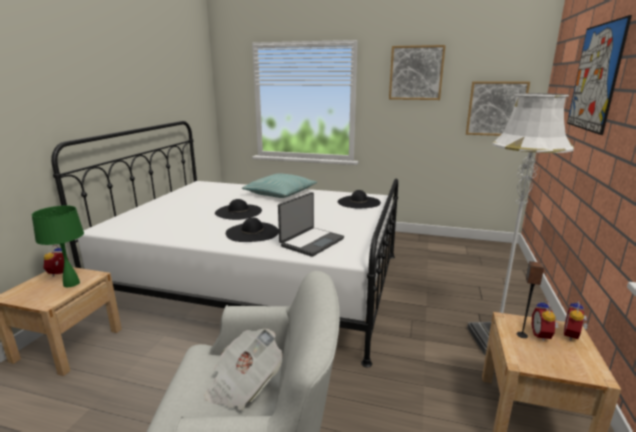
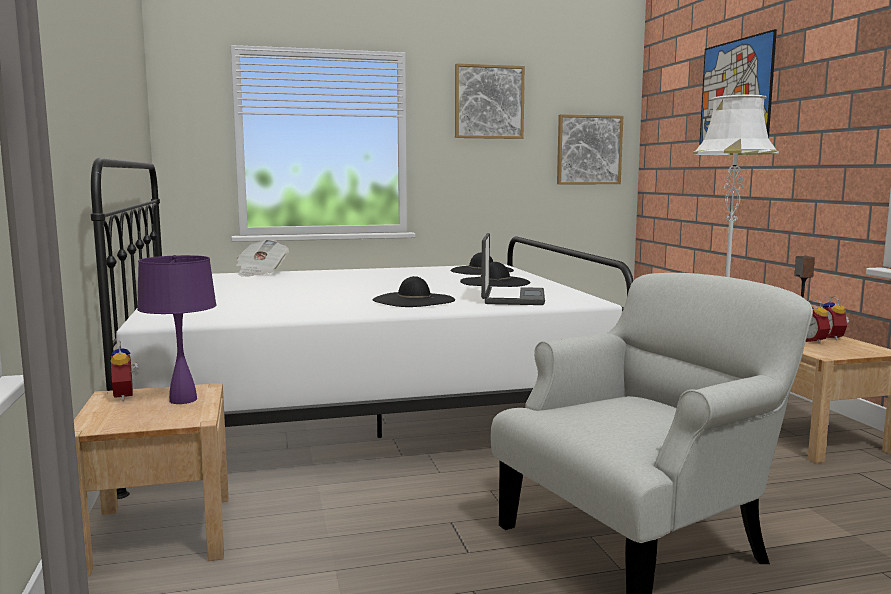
camera: 30 degrees left, 10 degrees down
(71, 283) = (182, 400): green table lamp -> purple table lamp
(238, 212) = (339, 290): black hat -> black hat (495, 282)
(244, 384) = (635, 409): newspaper -> newspaper (261, 273)
(280, 193) = (351, 273): pillow -> none

